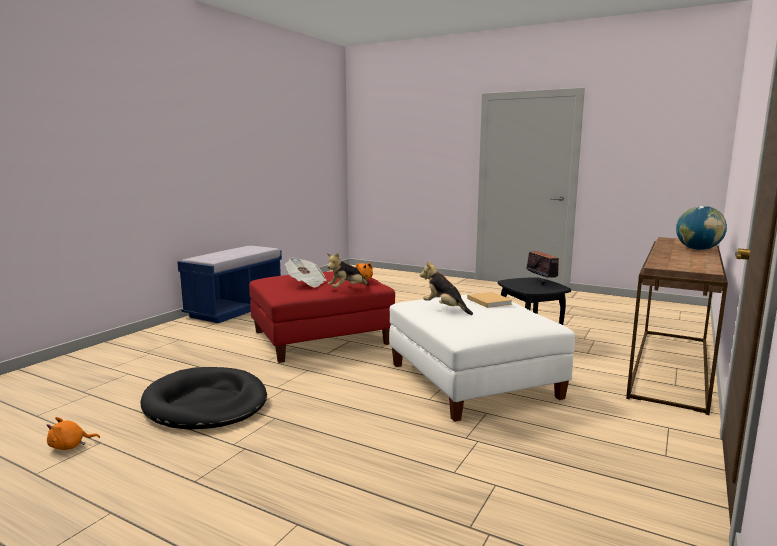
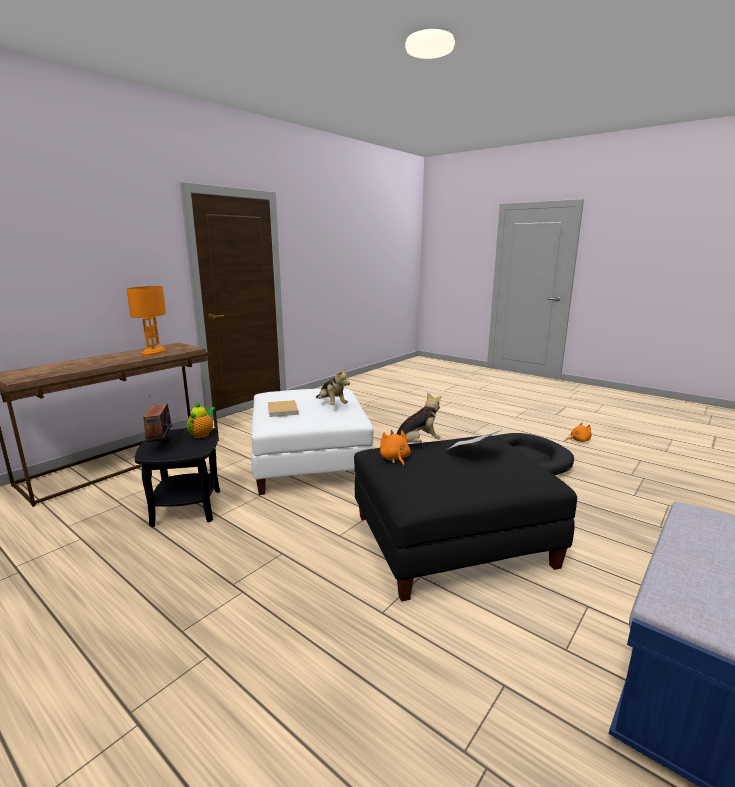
camera: 170 degrees left, 5 degrees up
(321, 337) = (452, 540): red ottoman -> black ottoman
(528, 289) = (202, 434): none -> teapot
(675, 259) = (154, 353): none -> orange table lamp
(698, 249) = (82, 361): globe -> none

